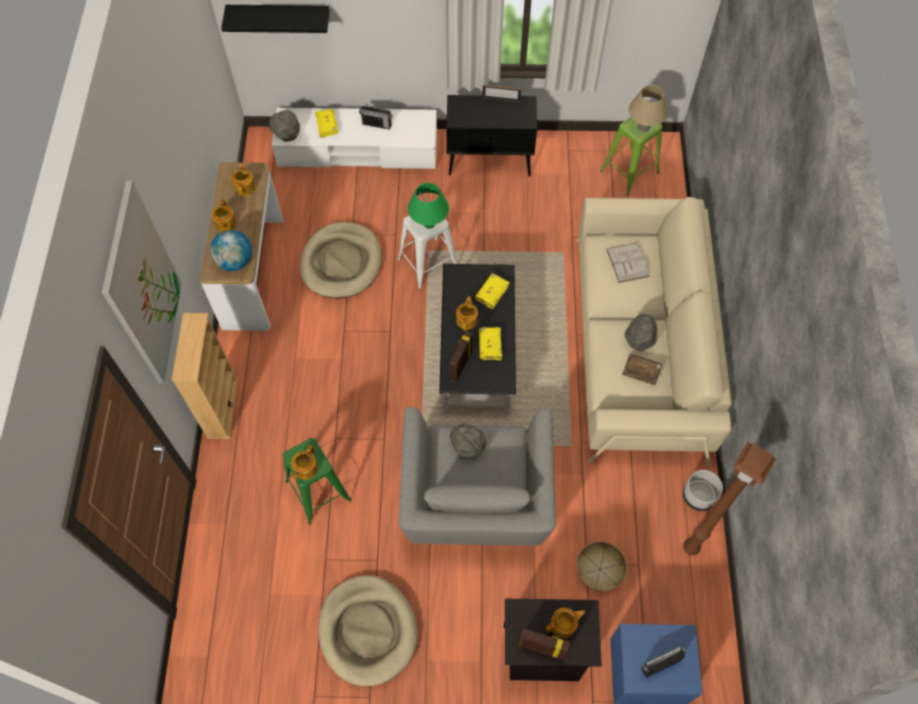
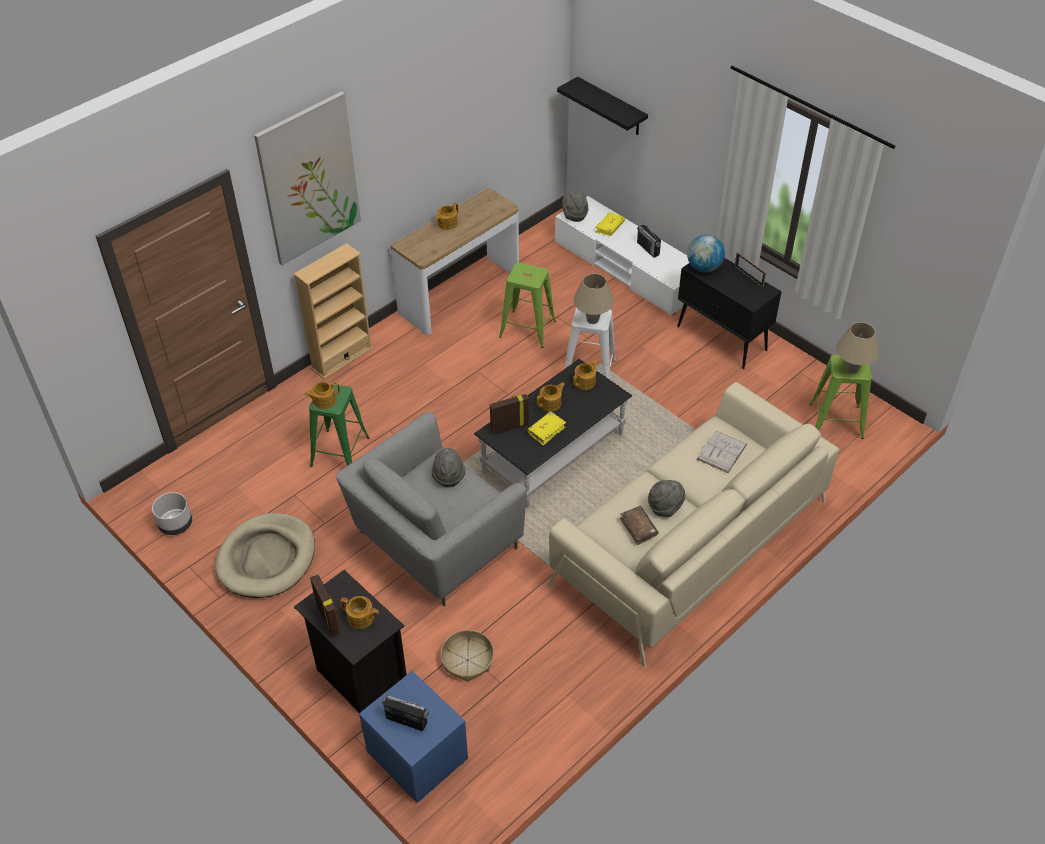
camera: 45 degrees right, 15 degrees down
(235, 261) = (425, 249): globe -> globe (703, 268)
(245, 186) = (486, 211): teapot -> teapot (585, 382)
(341, 263) = (527, 329): beige dog bed -> green stool
(429, 223) = (592, 320): green table lamp -> beige table lamp
(492, 293) = (590, 400): yellow book -> none
(690, 546) = (556, 706): brown floor lamp -> none
(698, 496) = (606, 680): grey planter -> grey planter (176, 525)

